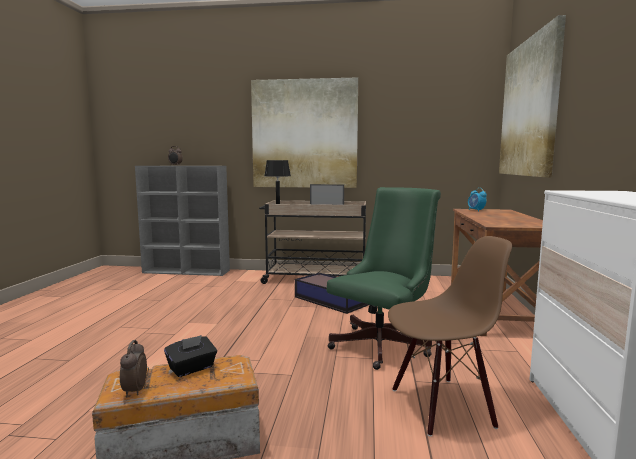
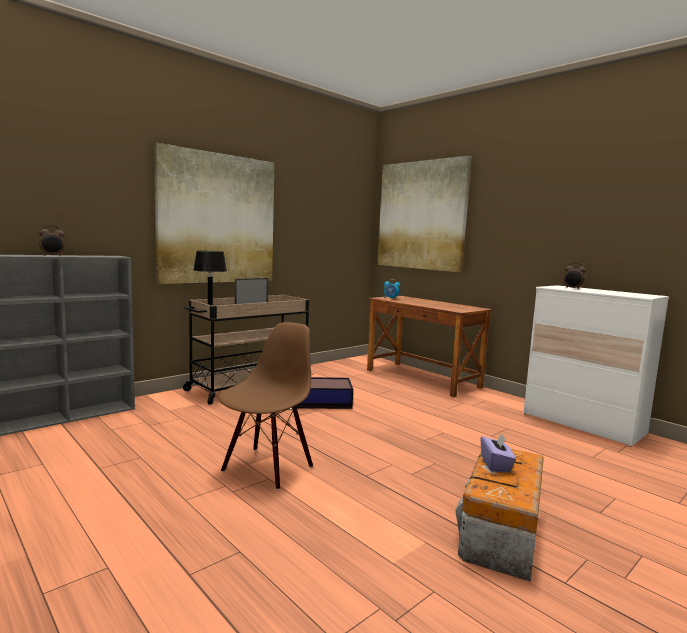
camera: 50 degrees left, 0 degrees up
(134, 391) = (520, 491): alarm clock -> alarm clock (572, 289)
(192, 368) = (496, 465): black tissue box -> purple tissue box
(384, 344) = (427, 421): green office chair -> none
(441, 406) = (529, 442): brown chair -> brown chair (267, 468)

